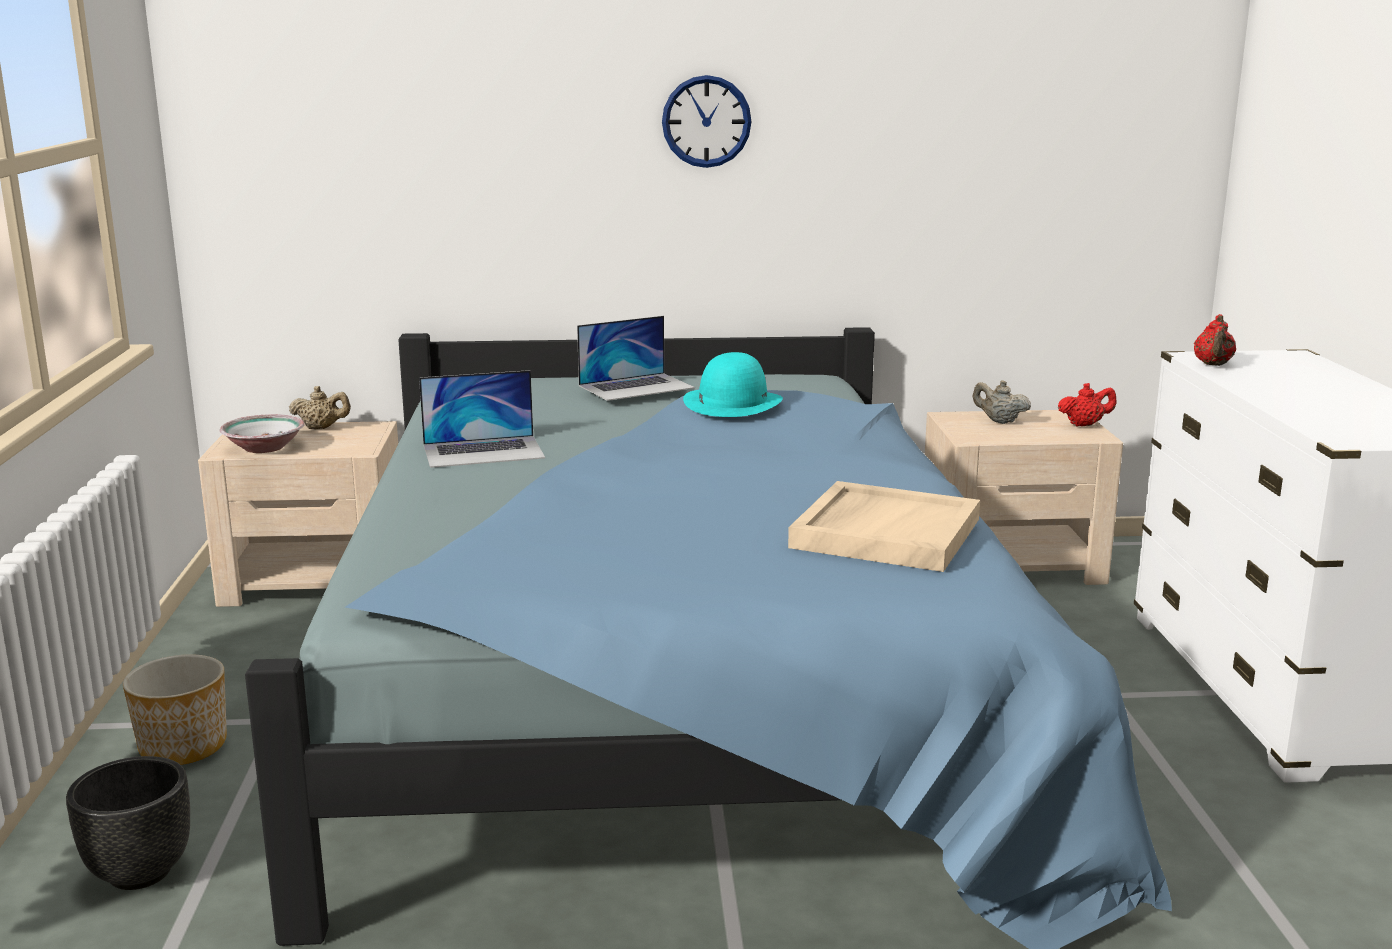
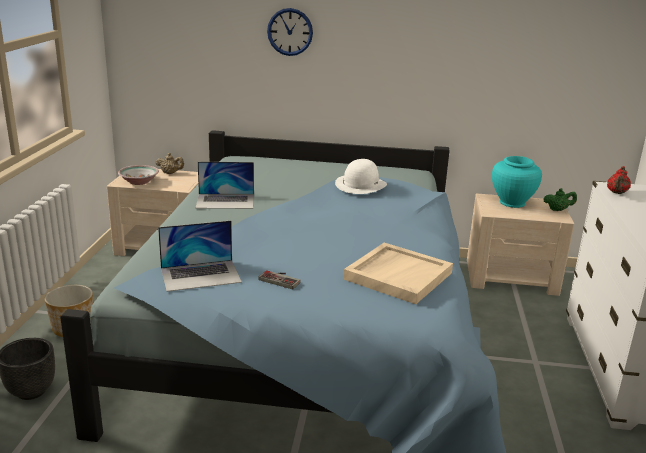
camera: 10 degrees right, 5 degrees up
(636, 386) = (317, 170): laptop -> laptop (201, 275)
(672, 559) = (281, 279): none -> game controller
(706, 121) = (369, 33): wall clock -> wall clock (290, 32)
(732, 402) = (360, 184): turquoise hat -> white hat
(999, 421) = (512, 203): beige teapot -> turquoise vase
(1084, 425) = (557, 210): red teapot -> green teapot

